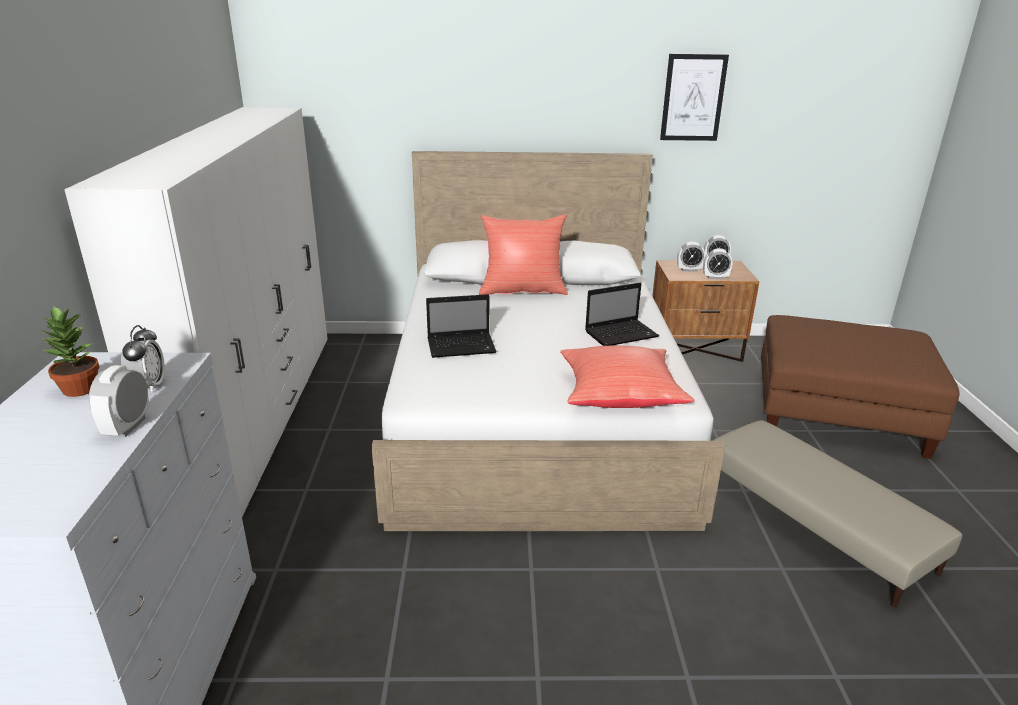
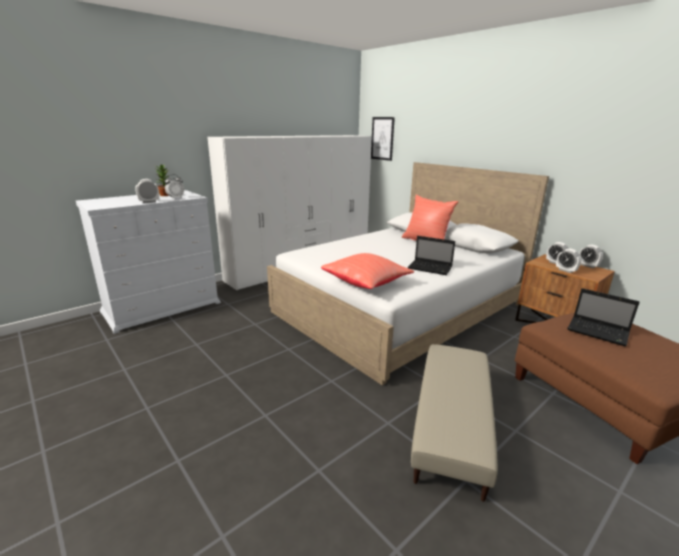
camera: 50 degrees right, 5 degrees down
(462, 346) = (349, 248): laptop -> laptop (599, 332)
(693, 98) = (588, 137): picture -> picture (382, 138)

